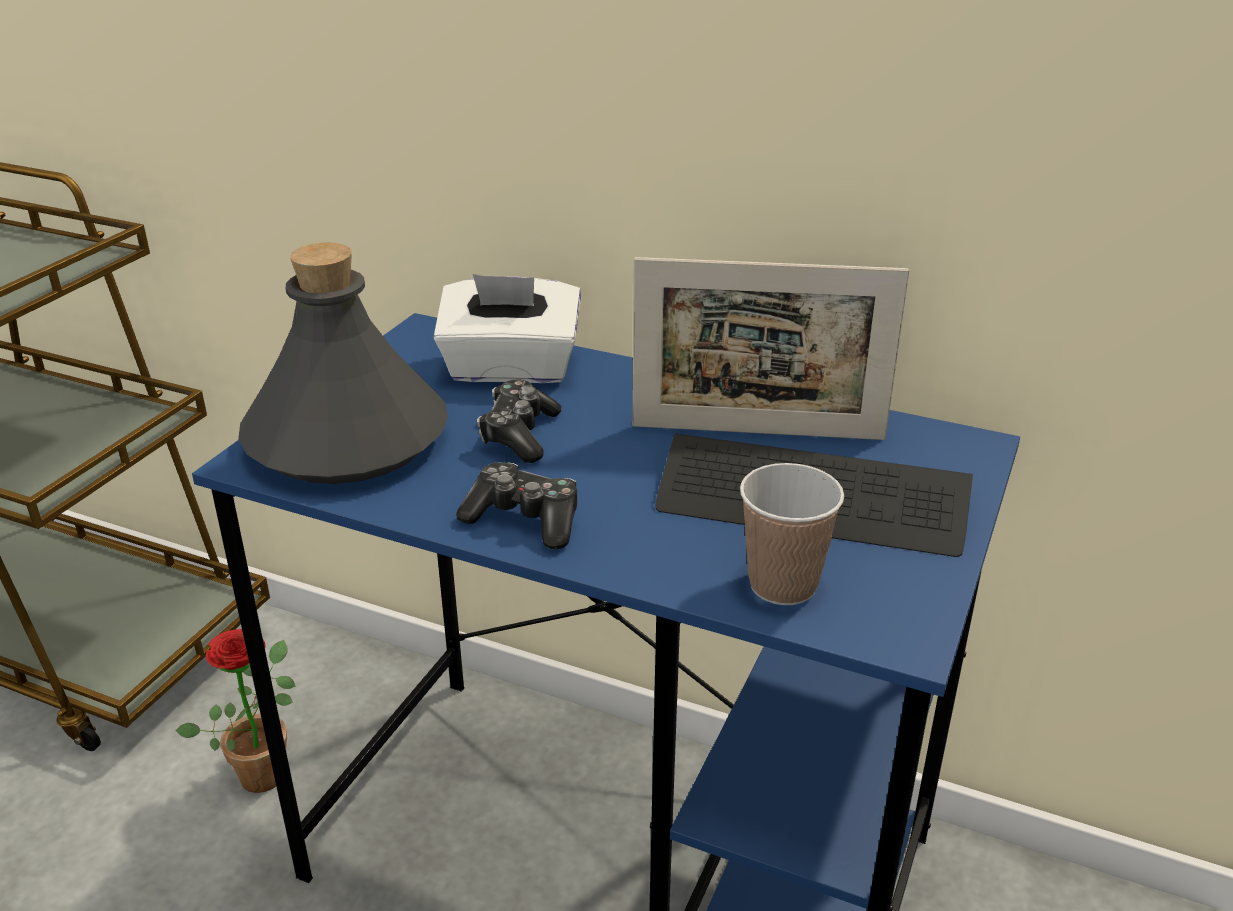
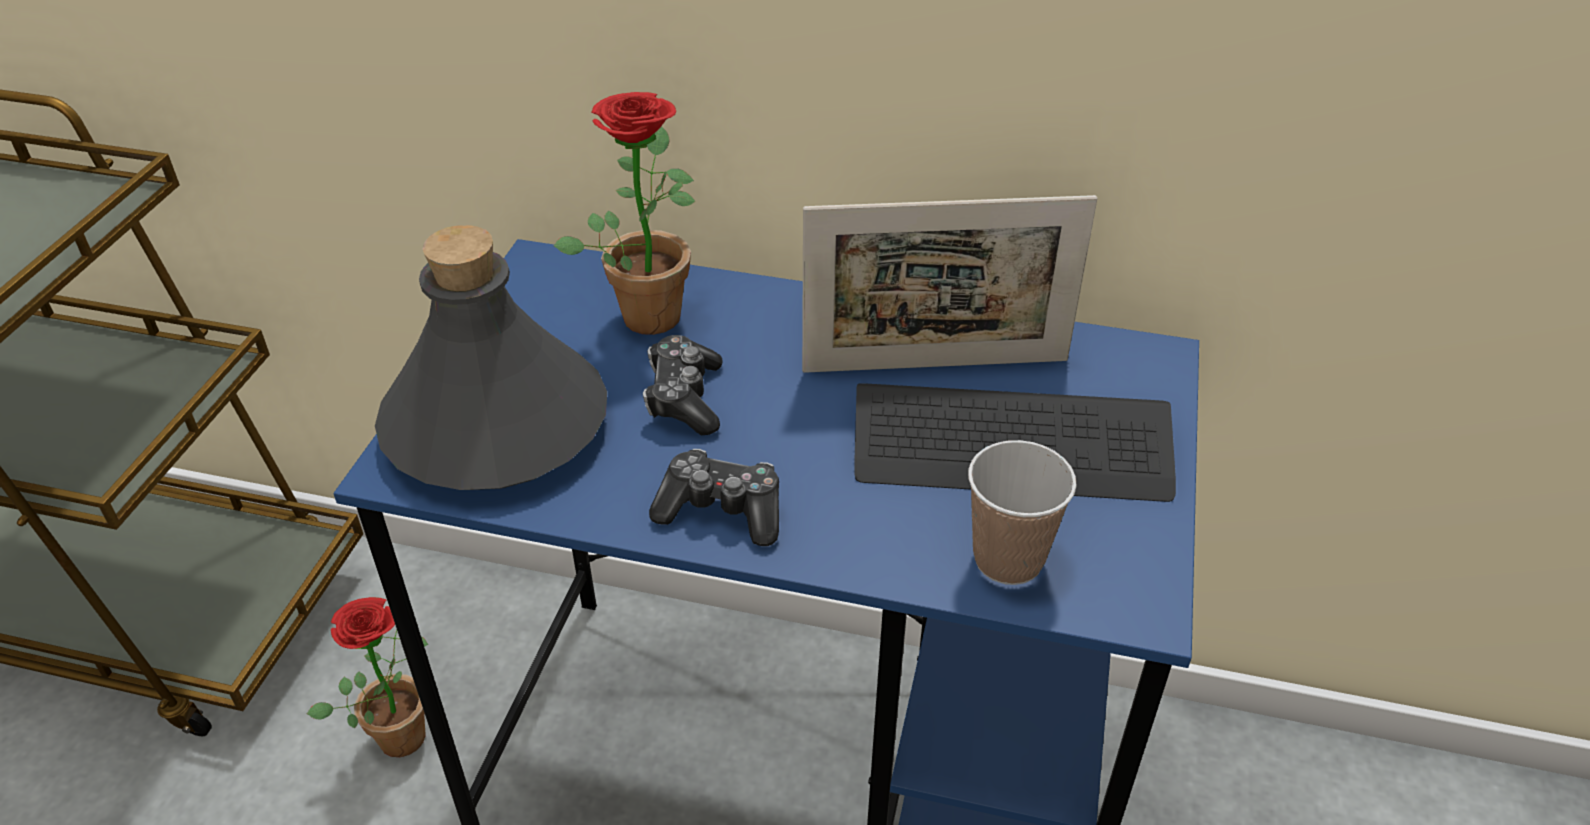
camera: 10 degrees left, 10 degrees up
(511, 369) = (650, 308): white tissue box -> potted plant

